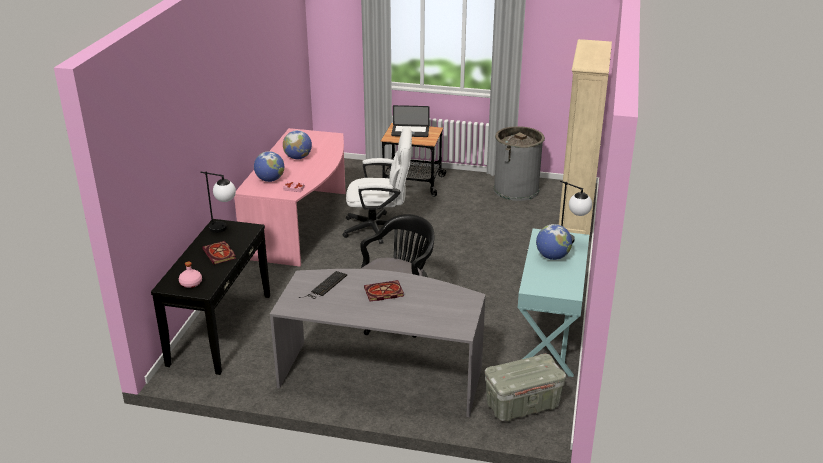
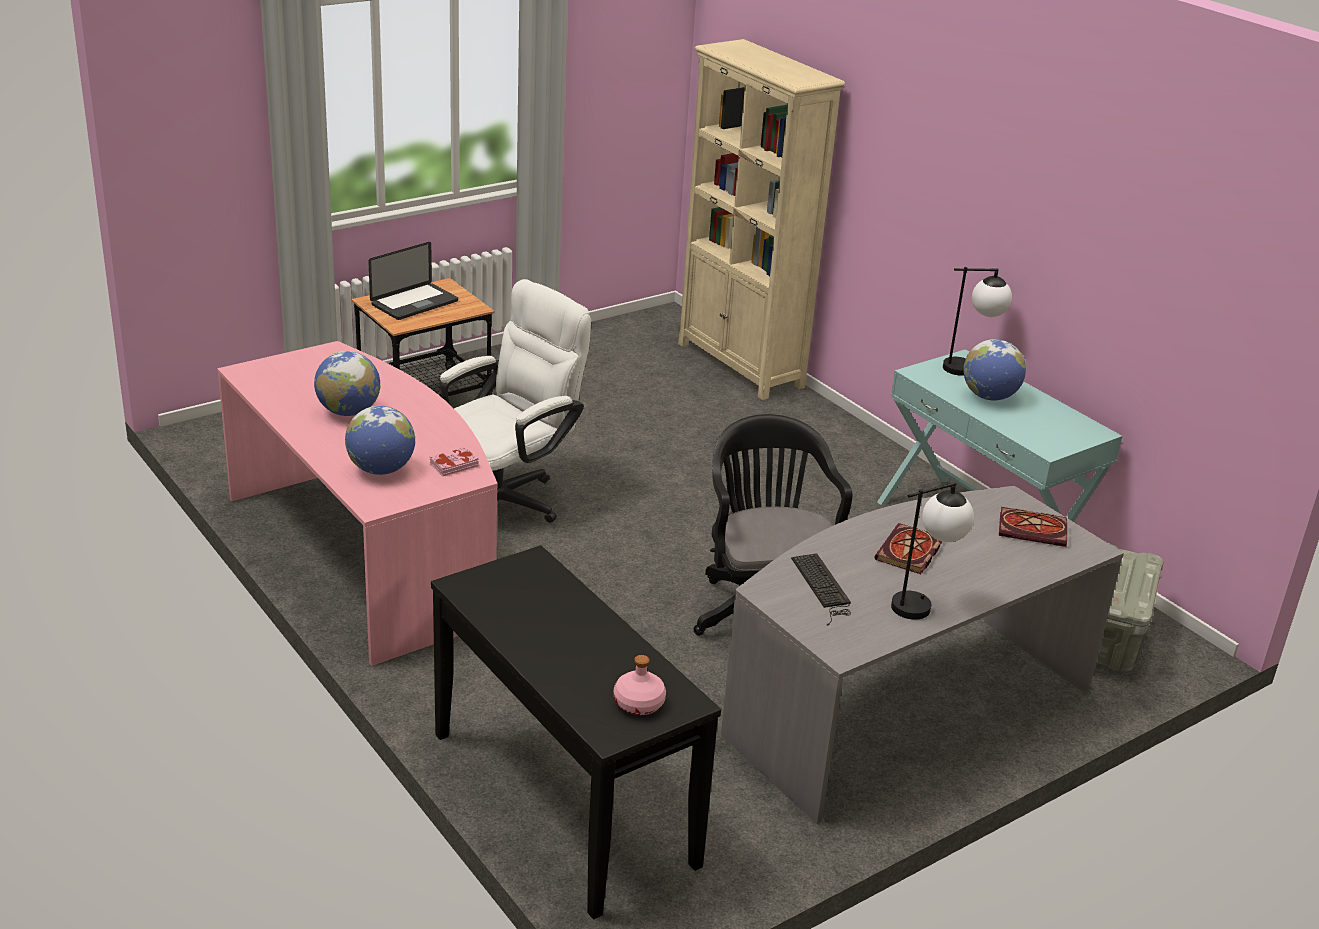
camera: 50 degrees left, 0 degrees up
(220, 254) = (579, 630): book -> book (1034, 529)
(224, 229) = (494, 587): table lamp -> table lamp (923, 603)
(516, 189) = (591, 353): grey trash can -> none

